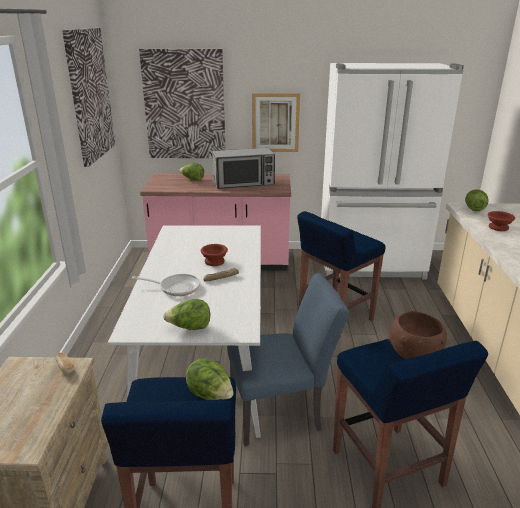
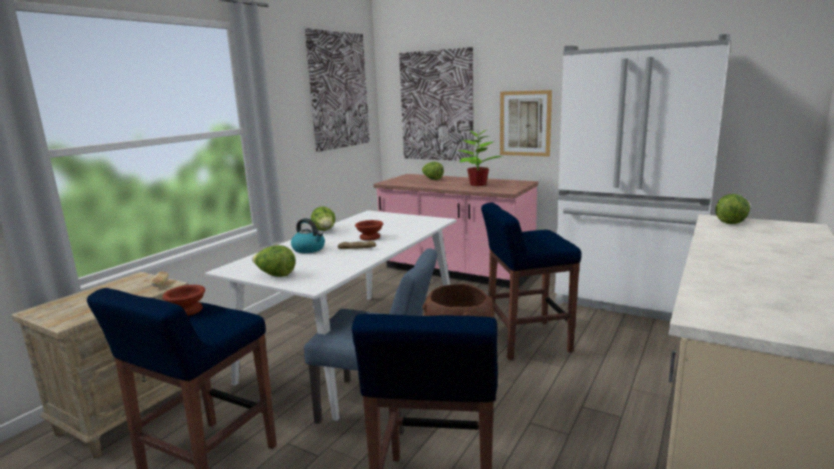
camera: 30 degrees right, 10 degrees down
(176, 288) = (309, 249): frying pan -> kettle
(210, 395) = (223, 322): lettuce -> lettuce (324, 231)
(244, 183) = (477, 184): microwave -> potted plant
(498, 227) = (737, 241): brown bowl -> brown bowl (186, 310)

